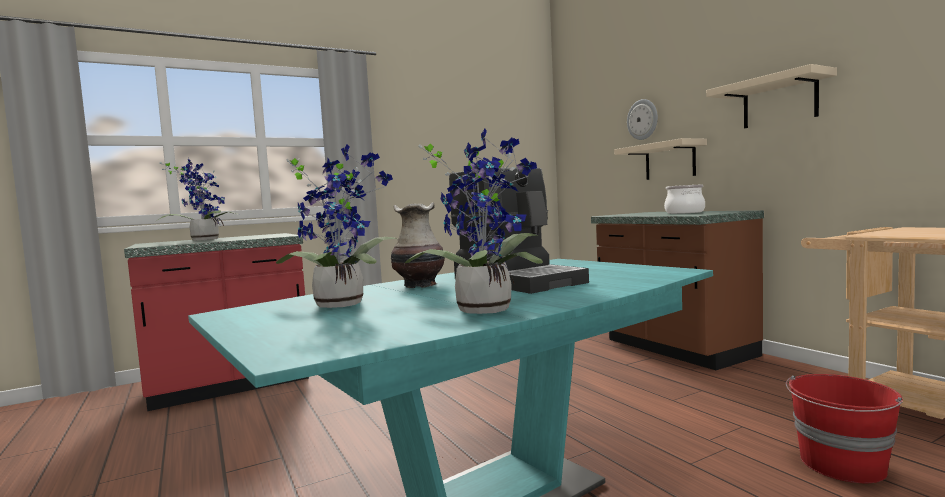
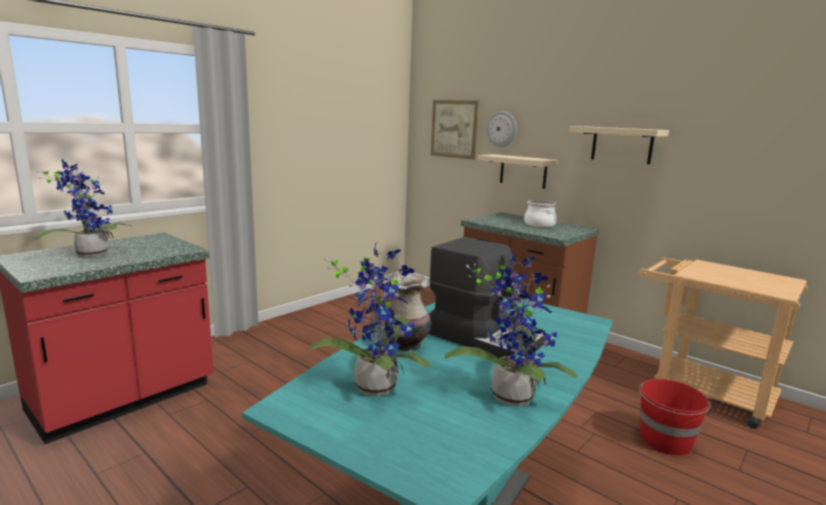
camera: 20 degrees left, 10 degrees up
(596, 132) = (454, 129): none -> picture

